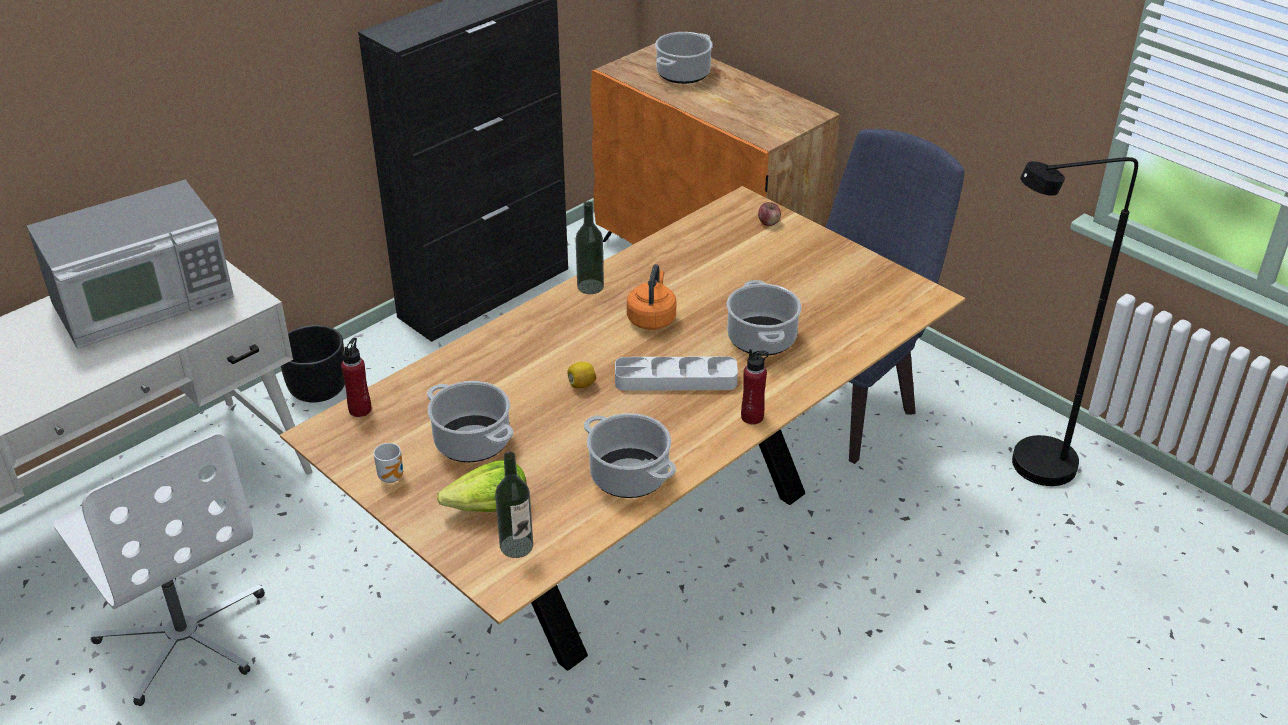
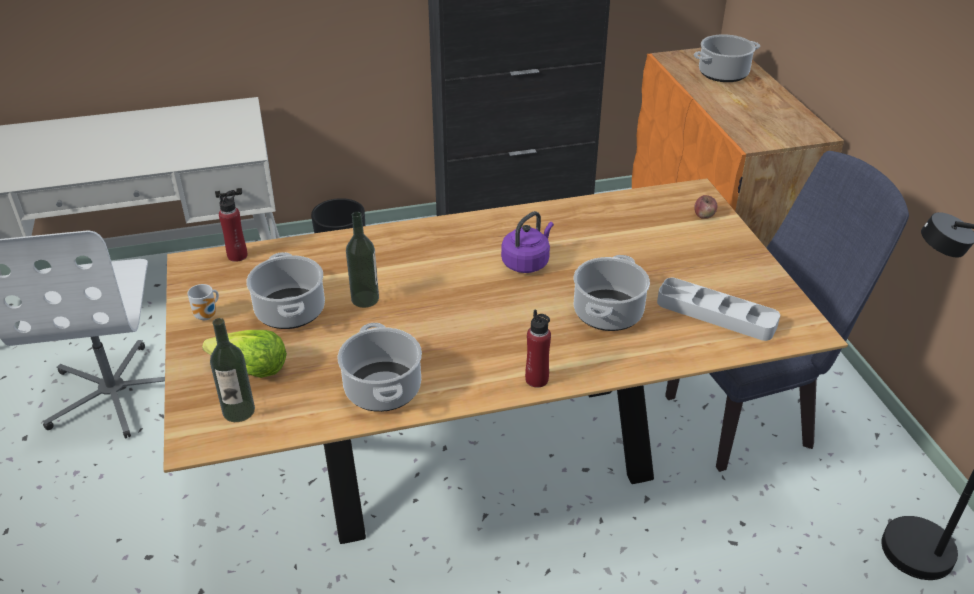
camera: 30 degrees right, 0 degrees up
(145, 301) = (183, 132): microwave -> none
(581, 385) = (417, 297): lemon -> none
(590, 286) = (500, 220): bottle -> bottle (365, 299)
(652, 318) = (527, 262): orange kettle -> purple kettle
(675, 379) = (499, 321): grey tray -> grey tray (716, 314)

